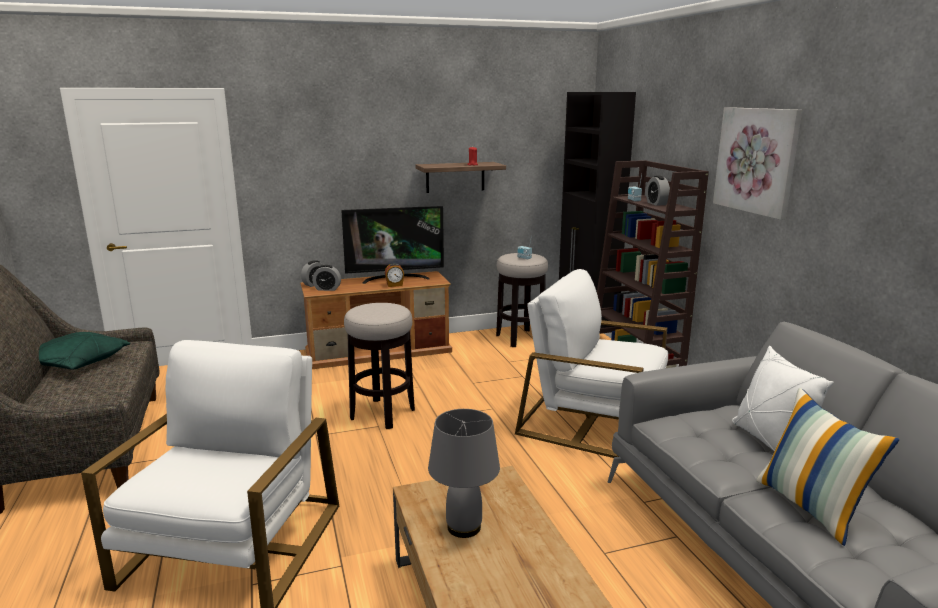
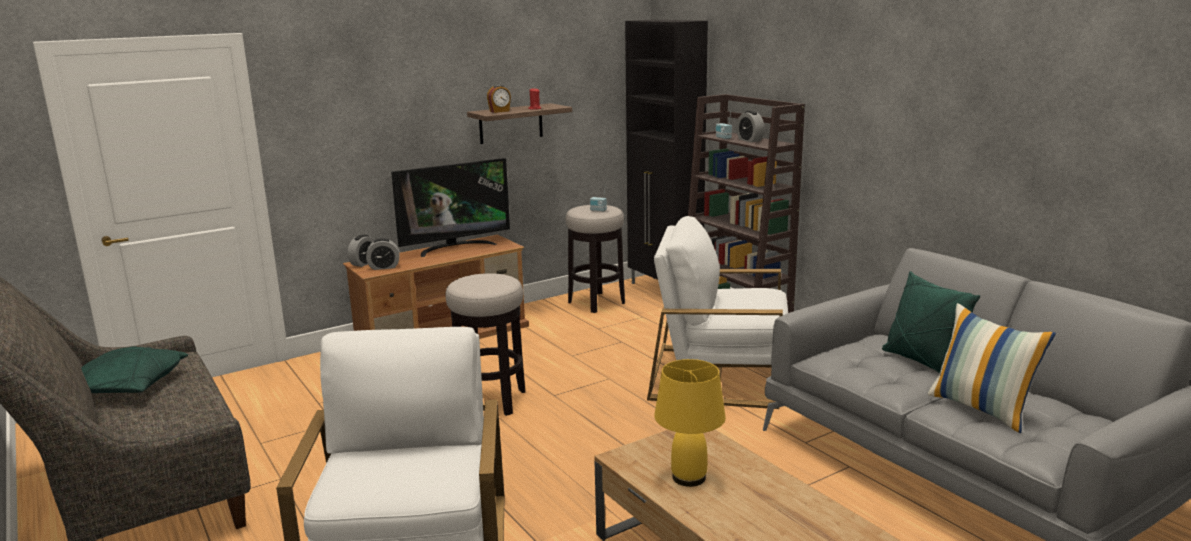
camera: 15 degrees left, 0 degrees up
(394, 285) = (461, 255): alarm clock -> alarm clock (499, 111)
(464, 527) = (689, 478): grey table lamp -> yellow table lamp
(756, 160) = (858, 92): picture -> none
(769, 442) = (922, 362): white pillow -> green pillow

